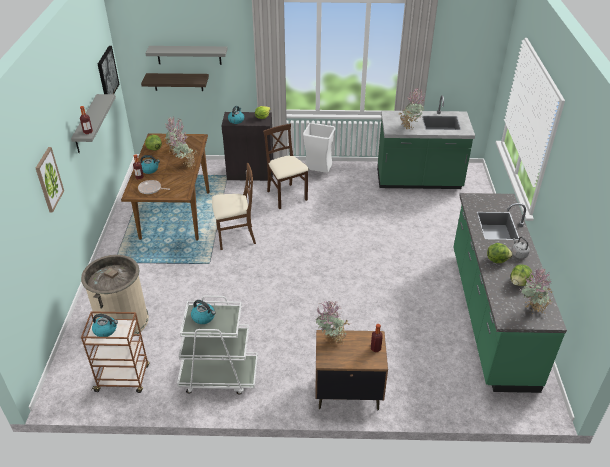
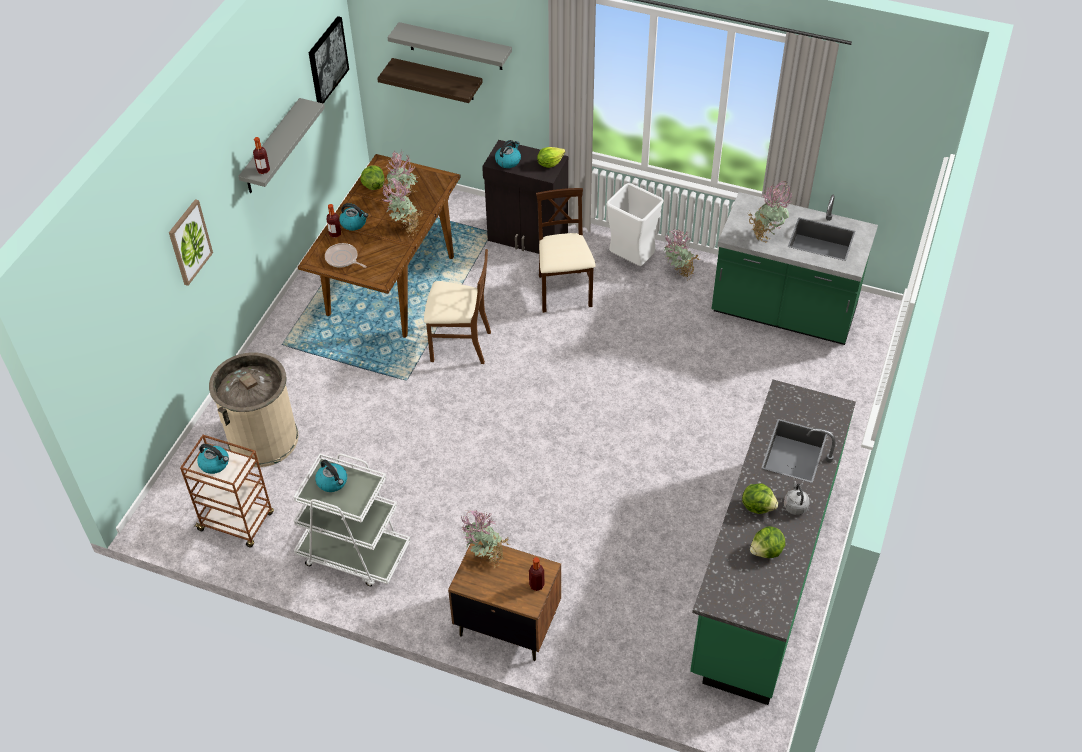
camera: 20 degrees right, 10 degrees up
(531, 311) = (756, 598): potted plant -> potted plant (678, 274)

